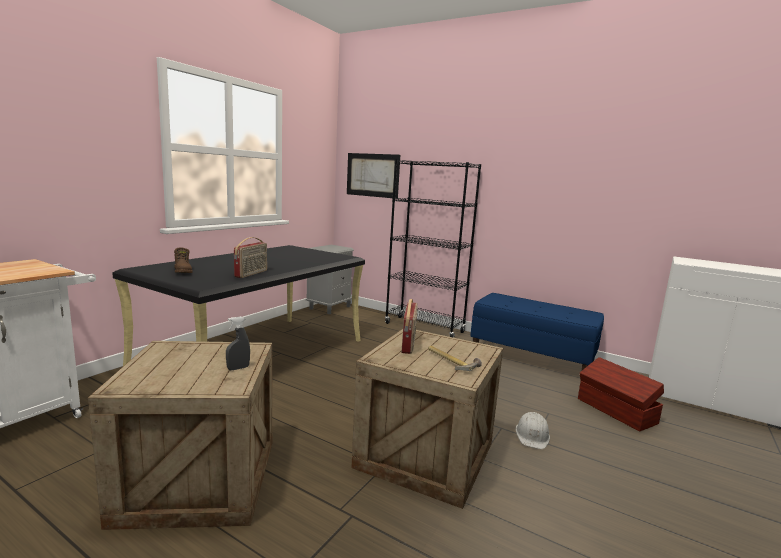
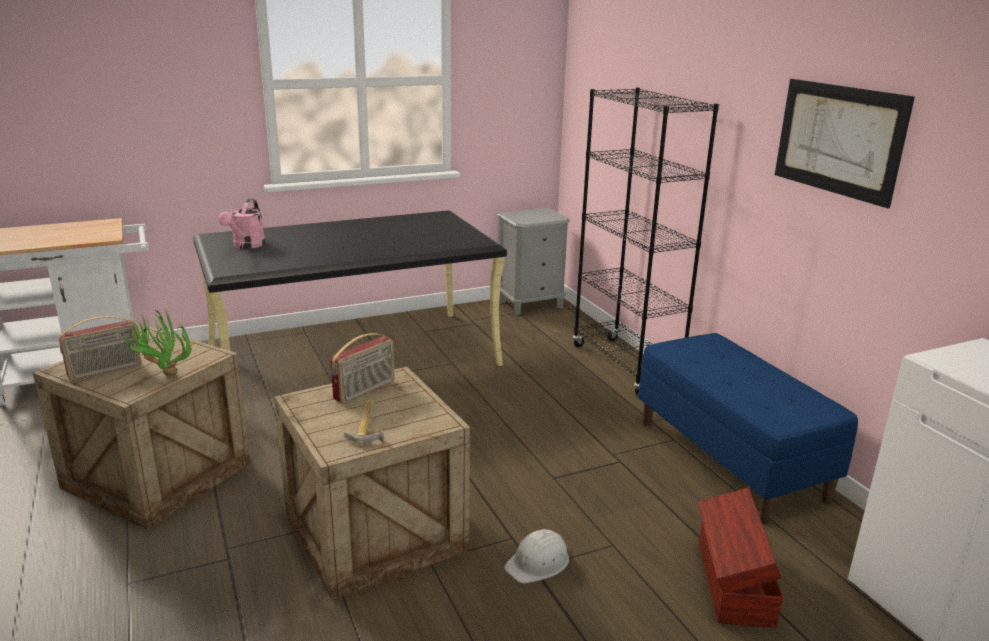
camera: 35 degrees right, 10 degrees up
(183, 271) = (246, 245): brown boot -> pink watering can
(238, 368) = (163, 375): grey spray bottle -> potted plant
(251, 274) = (306, 259): radio -> radio (105, 371)
(372, 175) = (599, 104): picture -> picture (838, 139)

